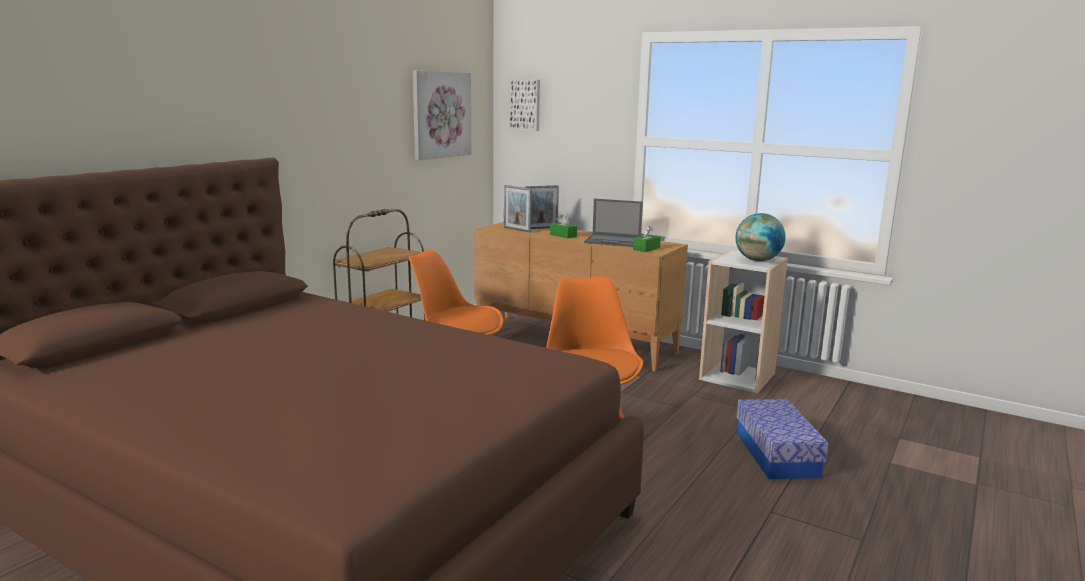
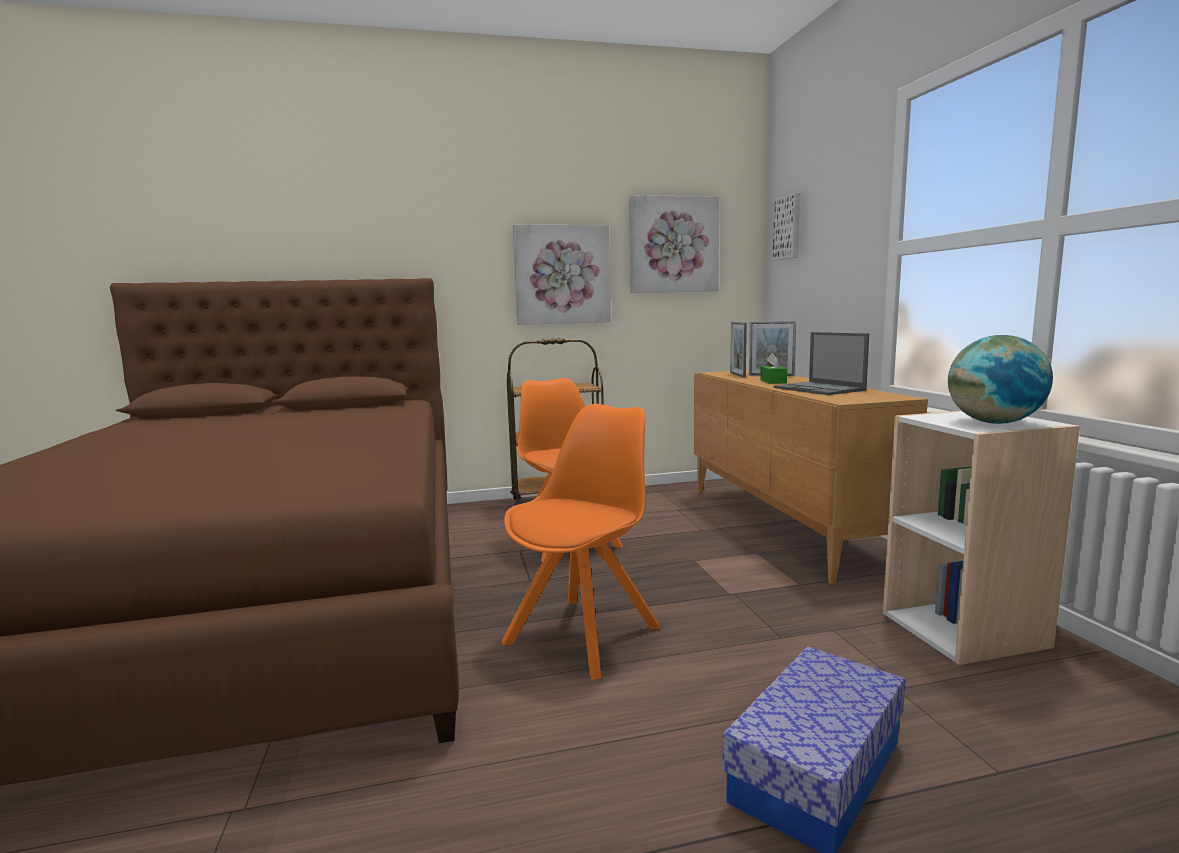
camera: 45 degrees right, 5 degrees down
(367, 146) = (562, 275): none -> picture
(646, 249) = (839, 398): green tissue box -> none

